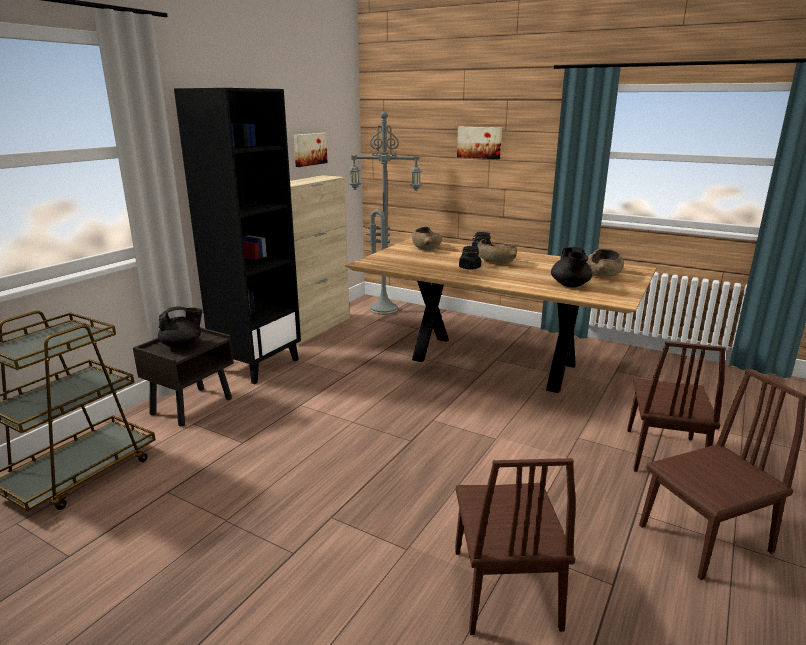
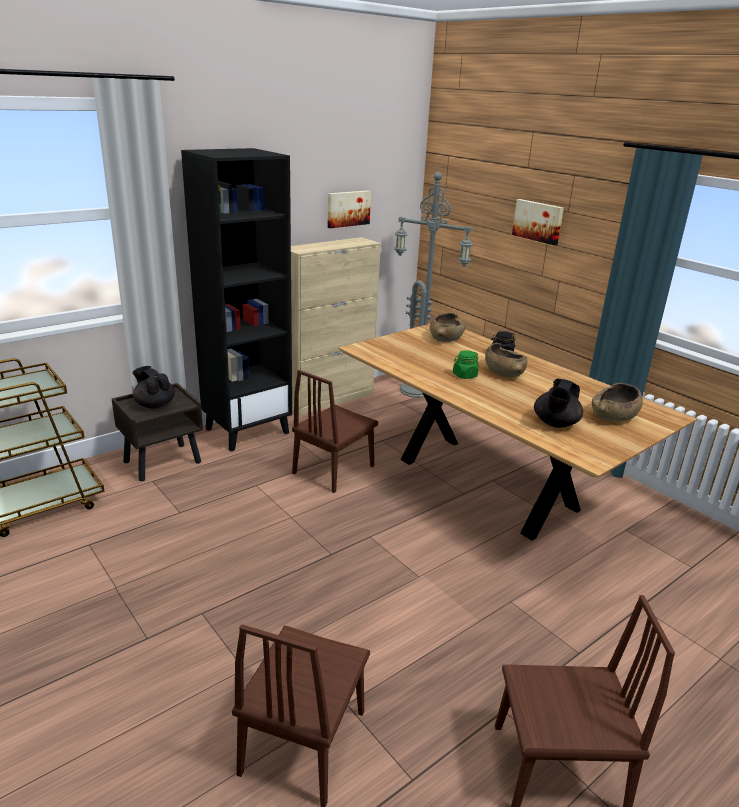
camera: 20 degrees right, 5 degrees up
(182, 345) = (154, 405): black teapot -> black teapot turned 135 degrees counterclockwise
(469, 268) = (464, 375): black jar -> green jar
(663, 454) = (596, 651): brown chair -> brown chair (333, 469)

